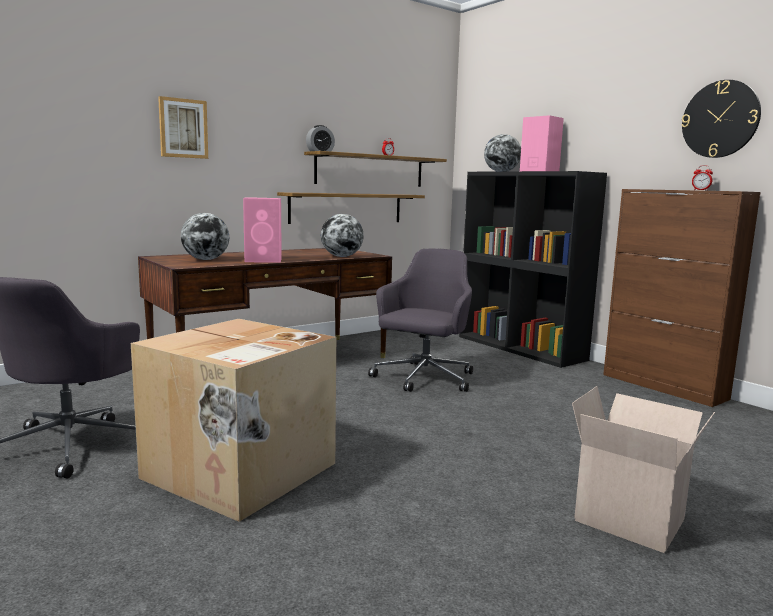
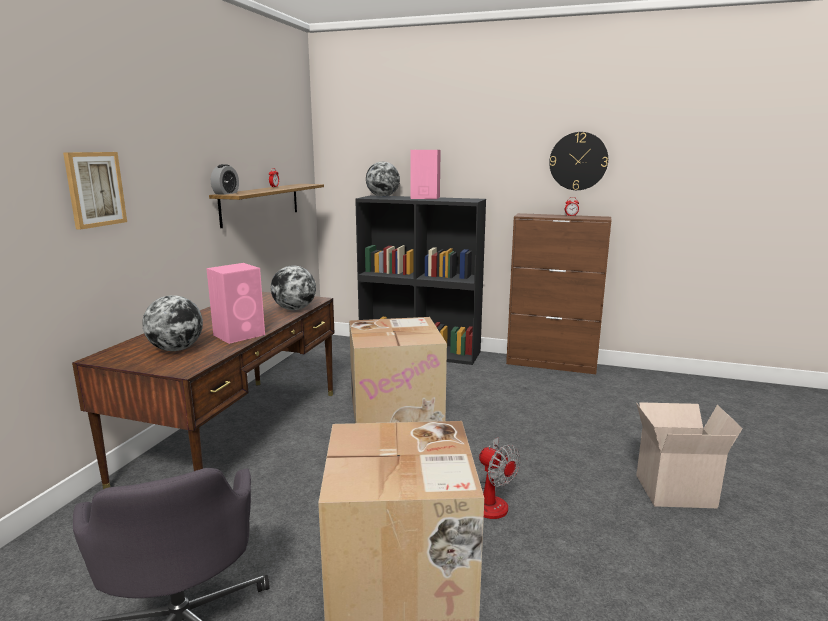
camera: 35 degrees left, 5 degrees up
(346, 208) = (247, 247): shelf -> none
(400, 456) = (492, 500): none -> fan
(423, 379) = (396, 409): grey office chair -> cardboard box

